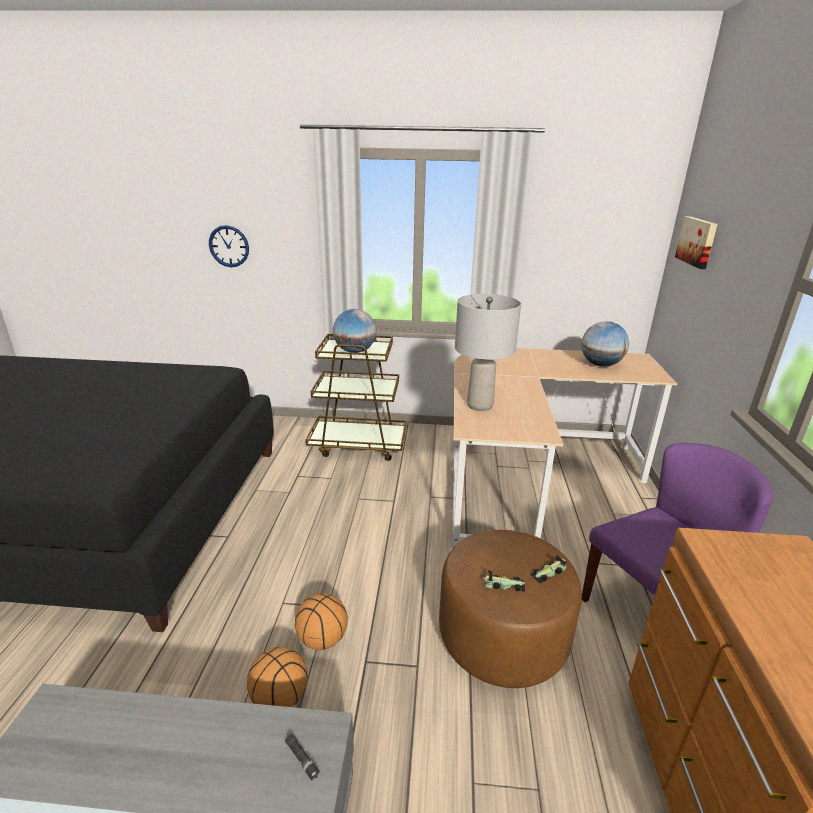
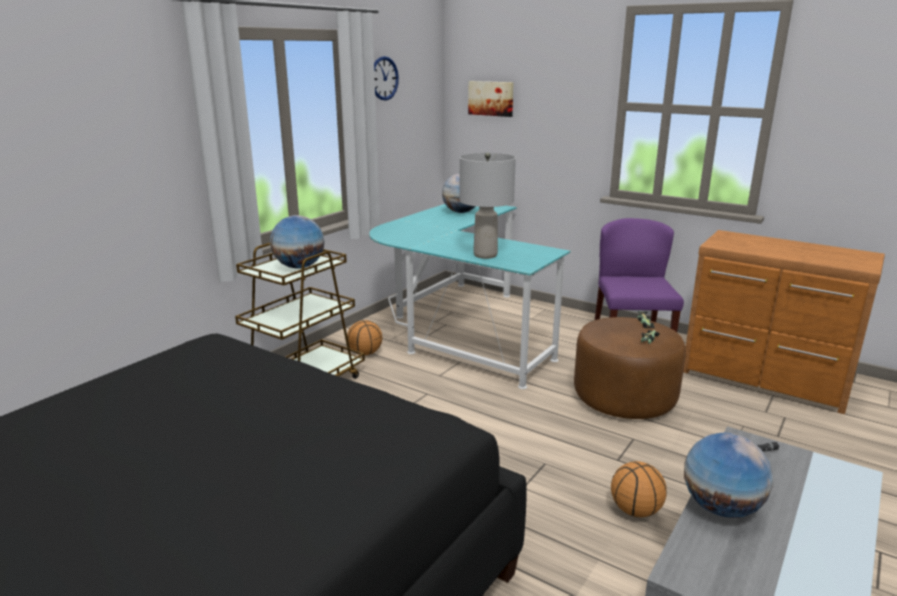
camera: 60 degrees left, 5 degrees down
(162, 727) = (720, 507): none -> globe
(229, 246) = (55, 179): wall clock -> wall clock (384, 78)
(323, 639) = (582, 474): basketball -> basketball (365, 353)
(526, 477) = (458, 329): beige desk -> turquoise desk

